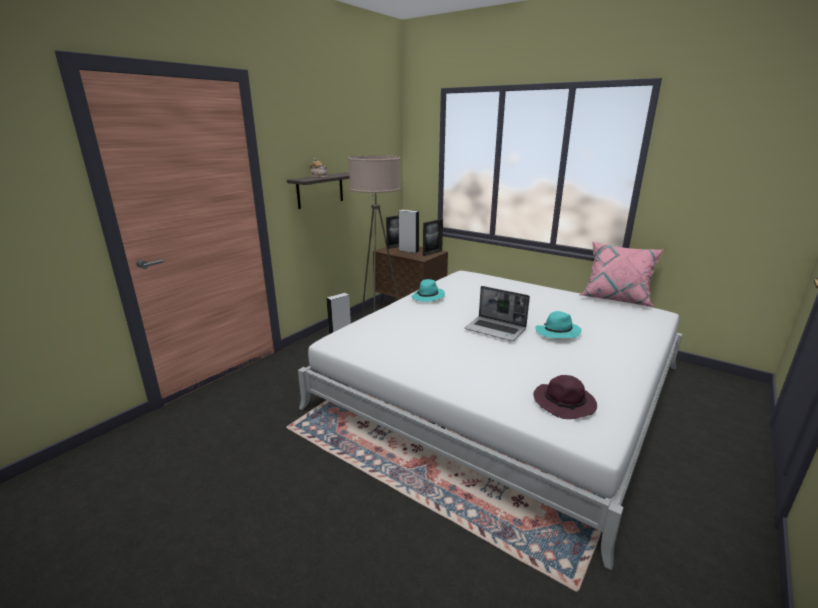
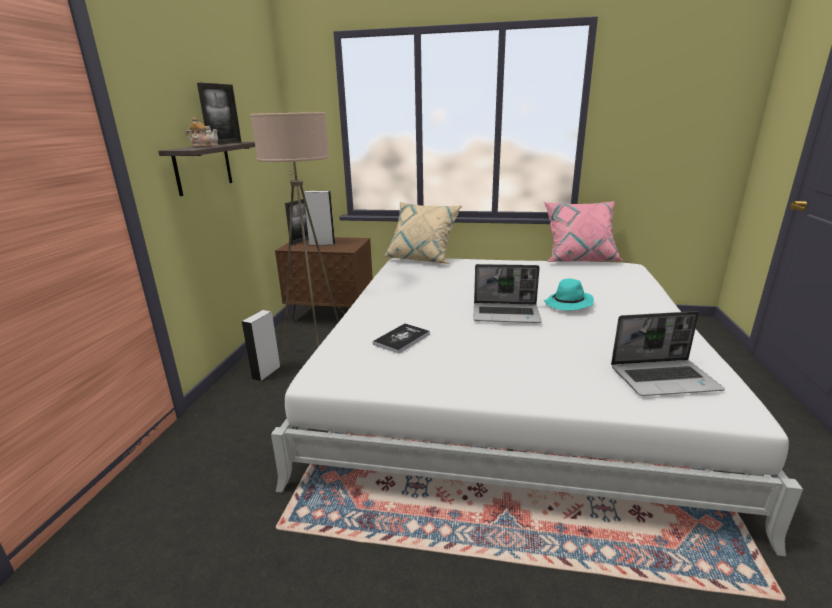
camera: 25 degrees left, 0 degrees up
(404, 330) = (401, 339): none -> book
(428, 297) = (389, 294): turquoise hat -> none
(432, 253) = (354, 242): picture frame -> picture frame (225, 143)
(481, 275) = (422, 259): none -> beige pillow
(565, 403) = (664, 379): purple hat -> laptop

